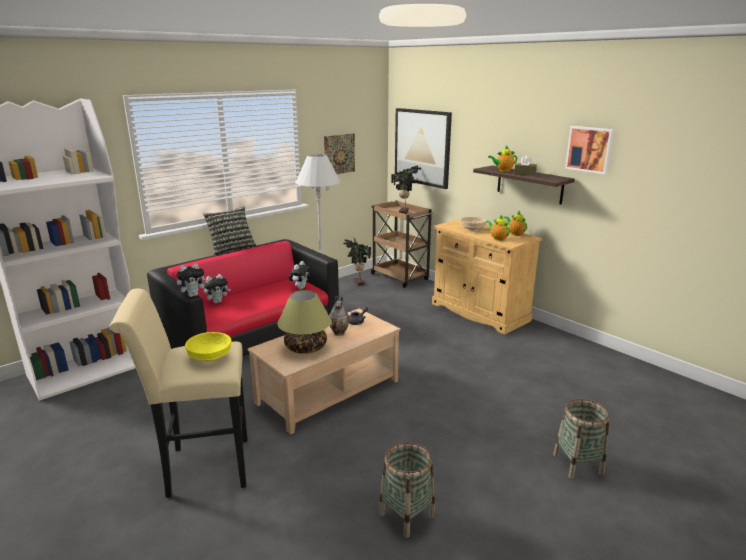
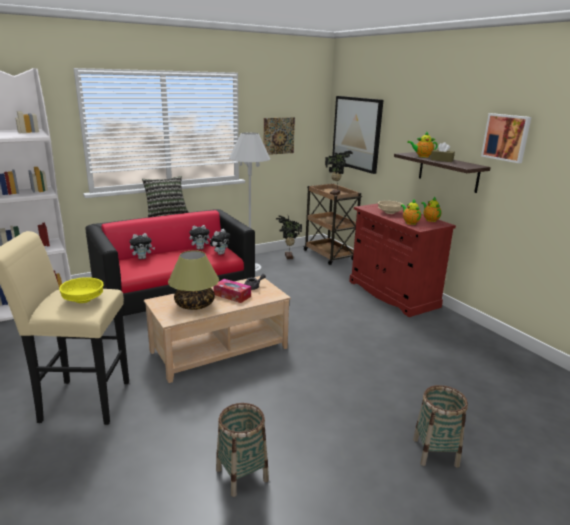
camera: 10 degrees right, 0 degrees up
(193, 295) = (110, 248): plush toy -> plush toy (200, 248)
(340, 333) = (232, 295): vase -> tissue box
(479, 312) = (392, 294): beige cabinet -> red cabinet

